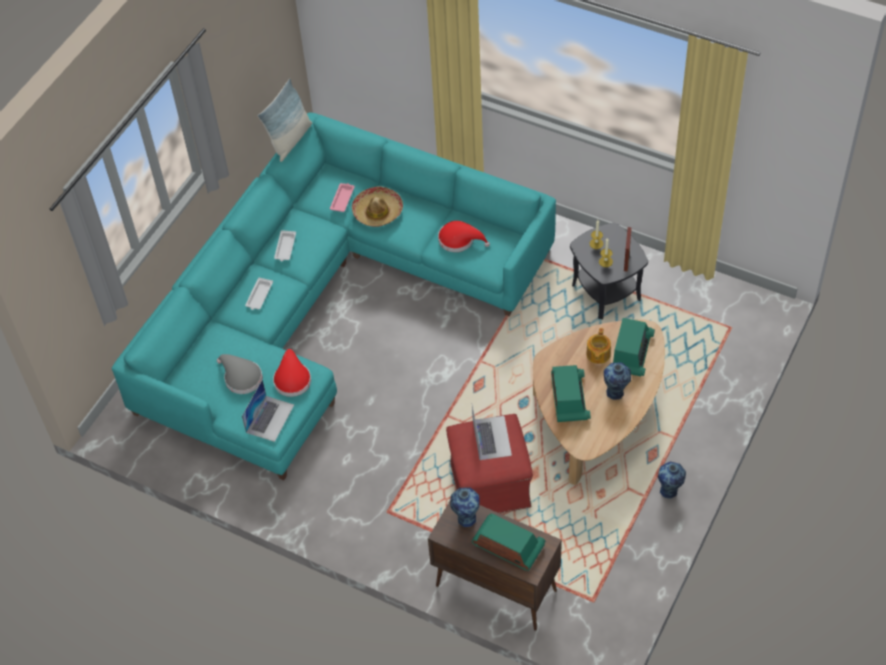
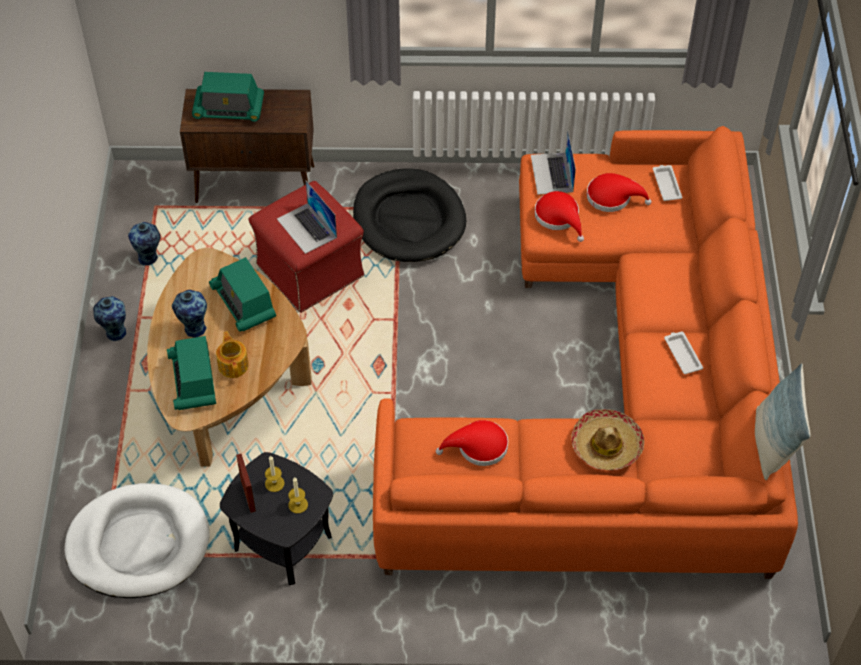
camera: 150 degrees right, 0 degrees up
(241, 377) = (612, 197): grey hat -> red hat
(259, 296) = (665, 287): white tray -> white tray (666, 184)
(326, 300) = (618, 396): turquoise sofa -> orange sofa
(342, 199) = (663, 445): pink tray -> none
(386, 498) = (409, 219): none -> black dog bed
(466, 518) = (282, 116): vase -> vase (149, 258)
(704, 326) = (138, 544): none -> white dog bed

